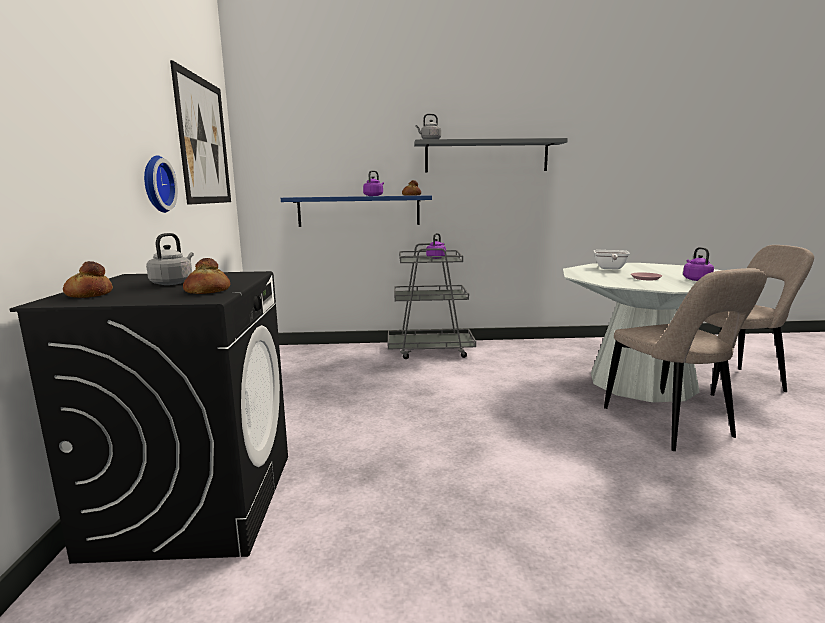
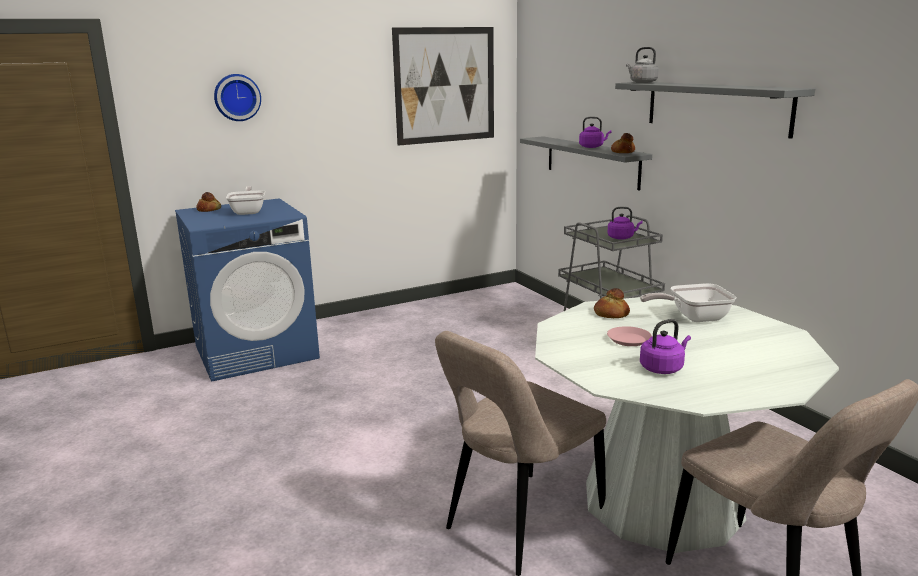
camera: 65 degrees right, 5 degrees up
(156, 184) = (347, 133): wall clock -> wall clock (237, 97)
(173, 283) = (249, 211): grey kettle -> frying pan
(196, 502) = (257, 352): black washing machine -> blue washing machine
(207, 291) = (223, 221): bread -> bread (611, 314)
(358, 211) = (591, 161): blue shelf -> grey shelf

